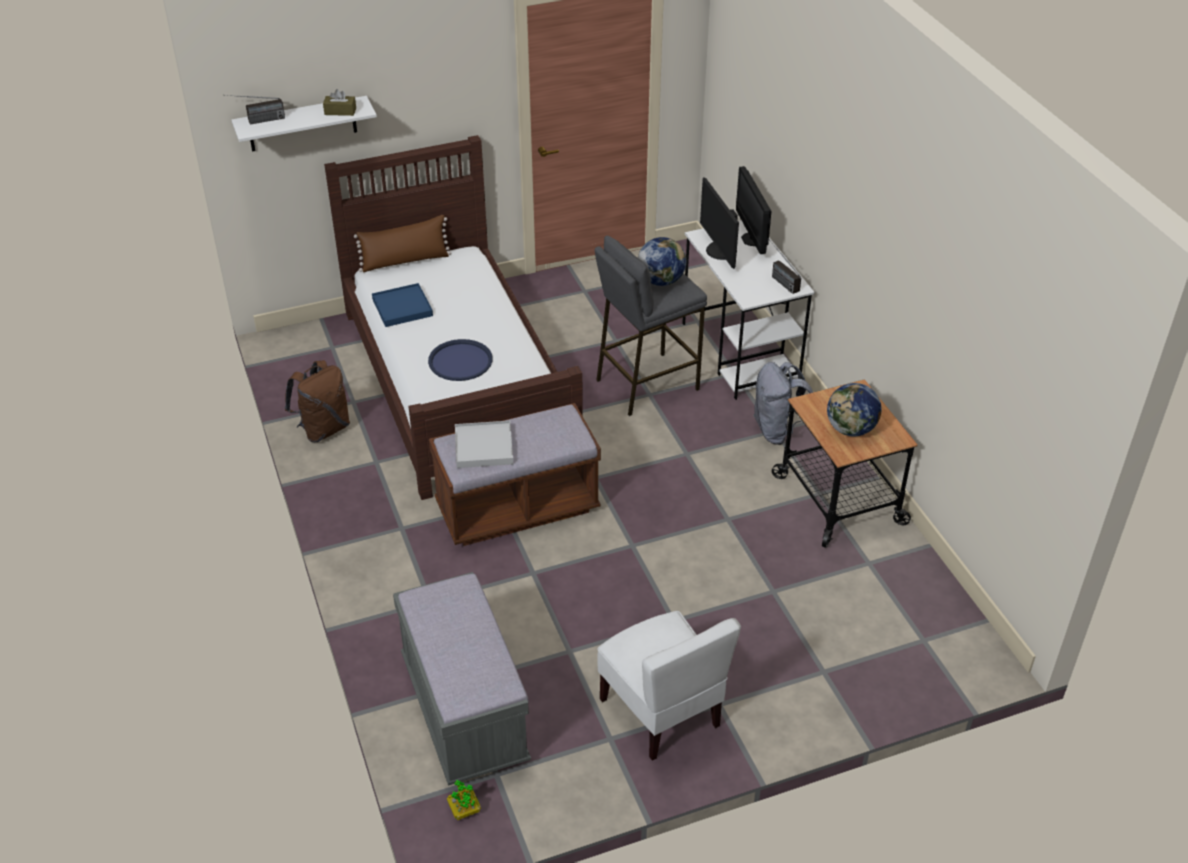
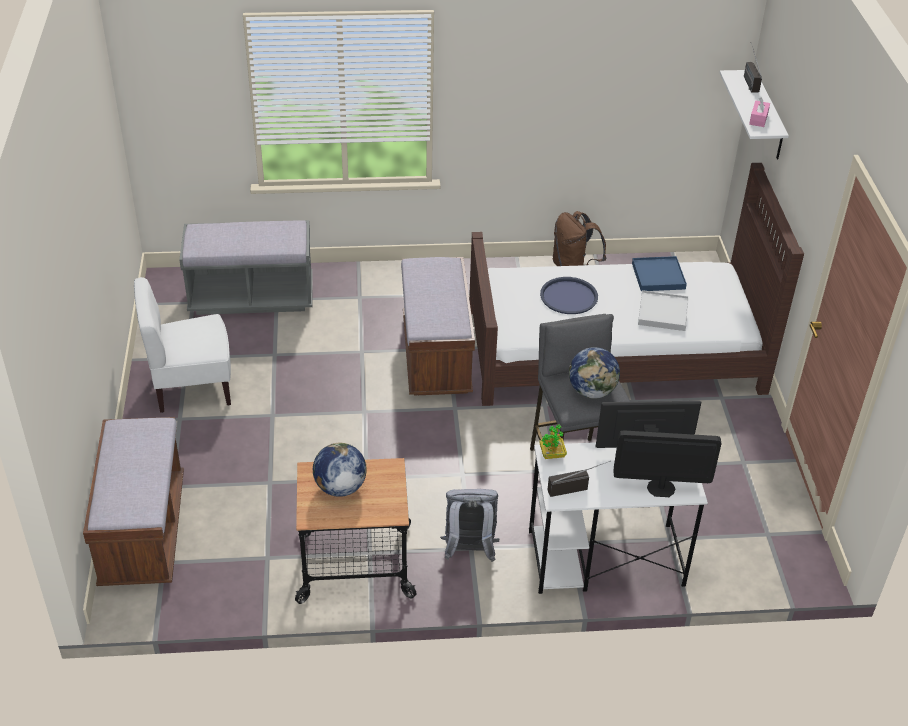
camera: 105 degrees right, 0 degrees up
(340, 111) = (758, 119): brown tissue box -> pink tissue box
(405, 261) = (736, 290): brown pillow -> none
(464, 810) = (175, 285): potted plant -> potted plant (552, 454)
(483, 447) = (434, 276): white tray -> white tray (662, 313)
(897, 672) = (143, 532): none -> brown bench

